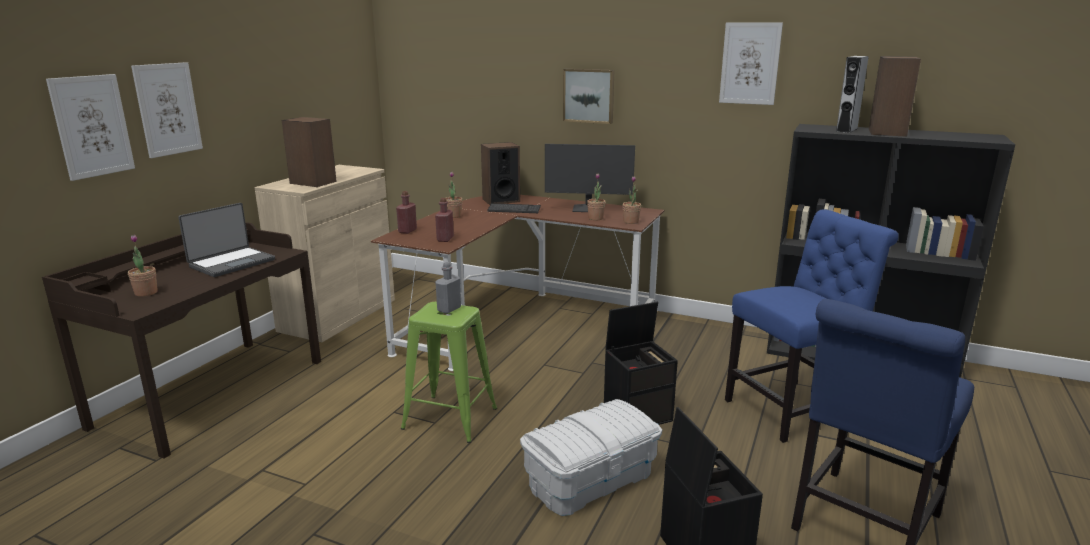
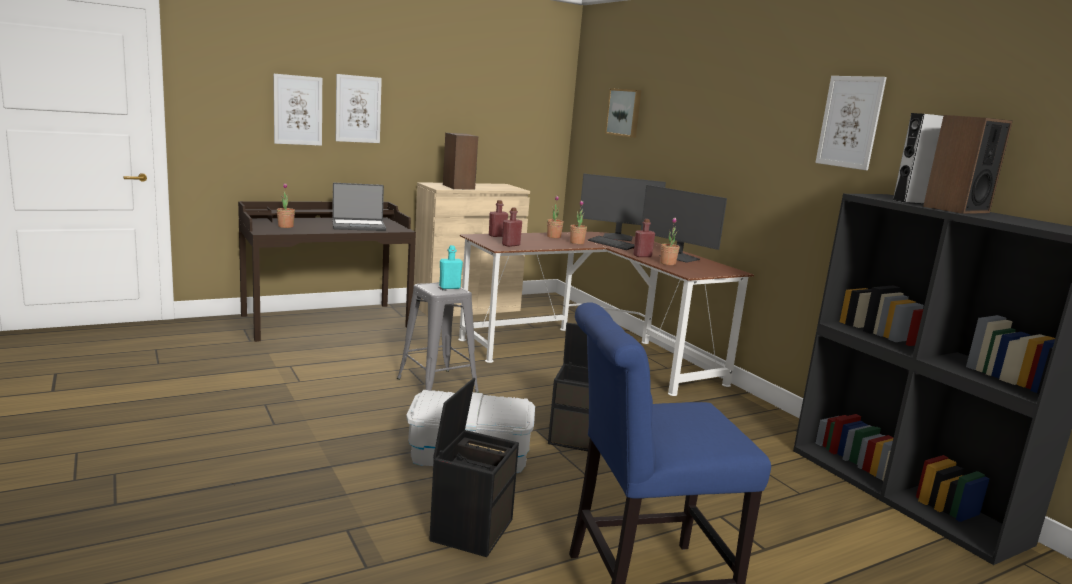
camera: 35 degrees right, 5 degrees down
(449, 309) = (449, 287): grey bottle -> turquoise bottle
(450, 419) = (437, 386): green stool -> grey stool
(501, 200) = (617, 238): speaker -> monitor
(562, 216) = (642, 256): none -> red bottle
(589, 95) = (710, 146): picture -> picture (624, 112)
(631, 222) = (694, 272): potted plant -> potted plant (577, 243)
(794, 409) = (738, 495): blue chair -> none

